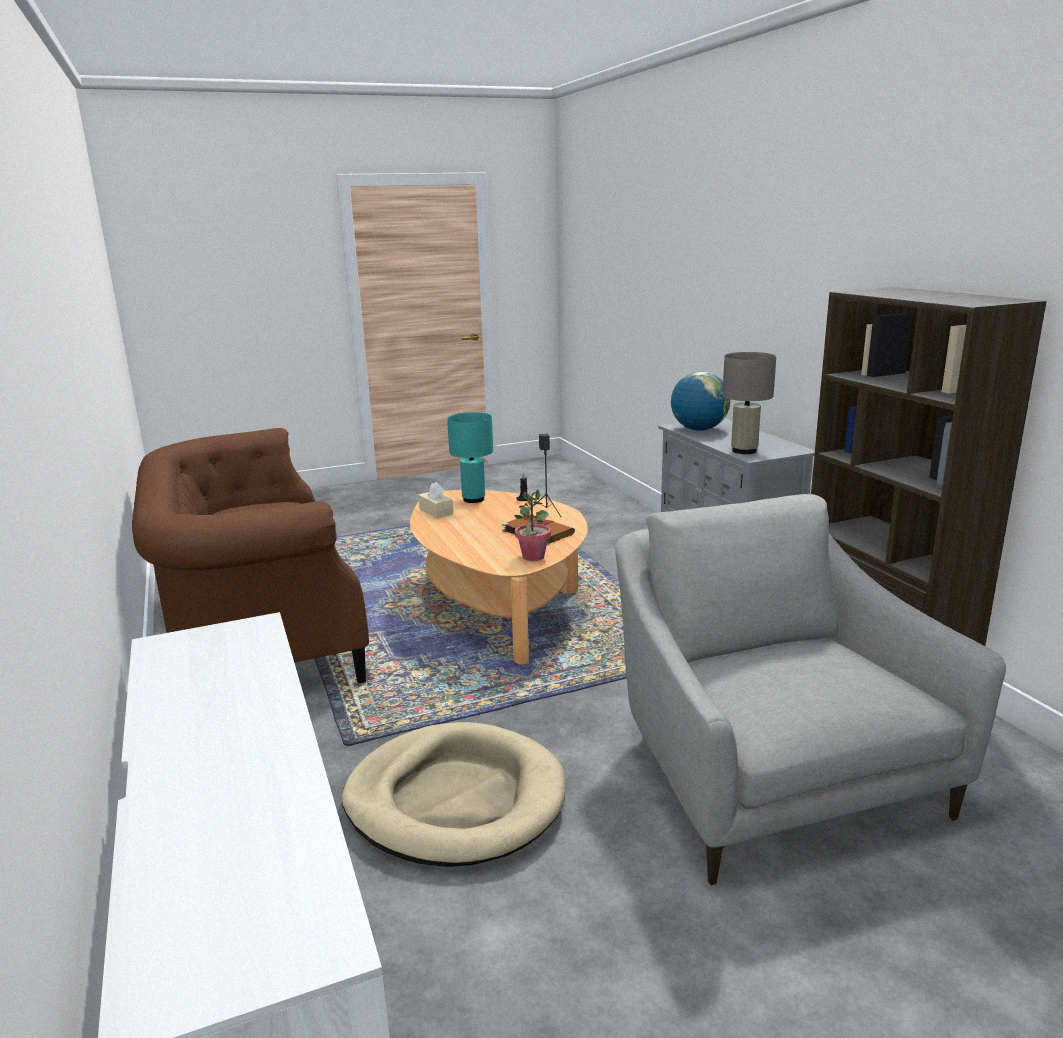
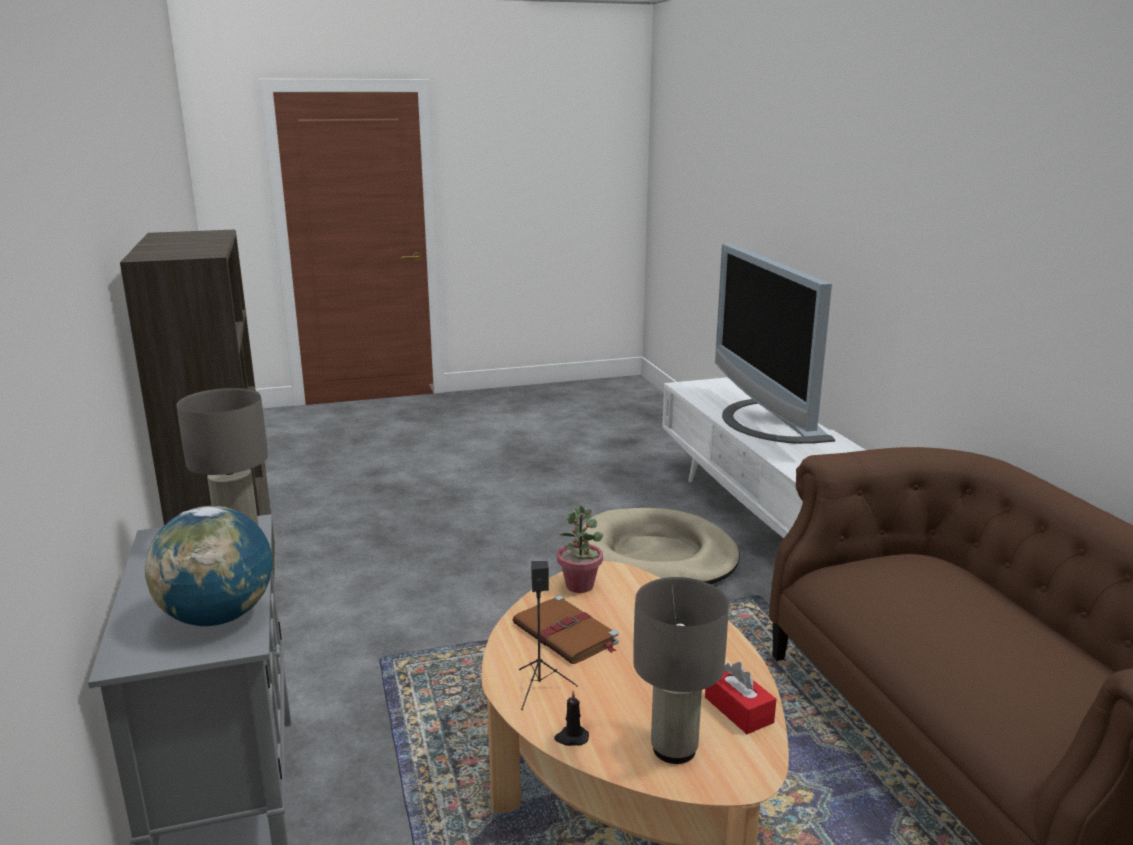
camera: 175 degrees left, 0 degrees up
(219, 778) = (769, 421): none -> television
(436, 511) = (738, 710): beige tissue box -> red tissue box
(473, 499) = (675, 749): turquoise table lamp -> grey table lamp
(766, 771) = (424, 557): grey armchair -> none

